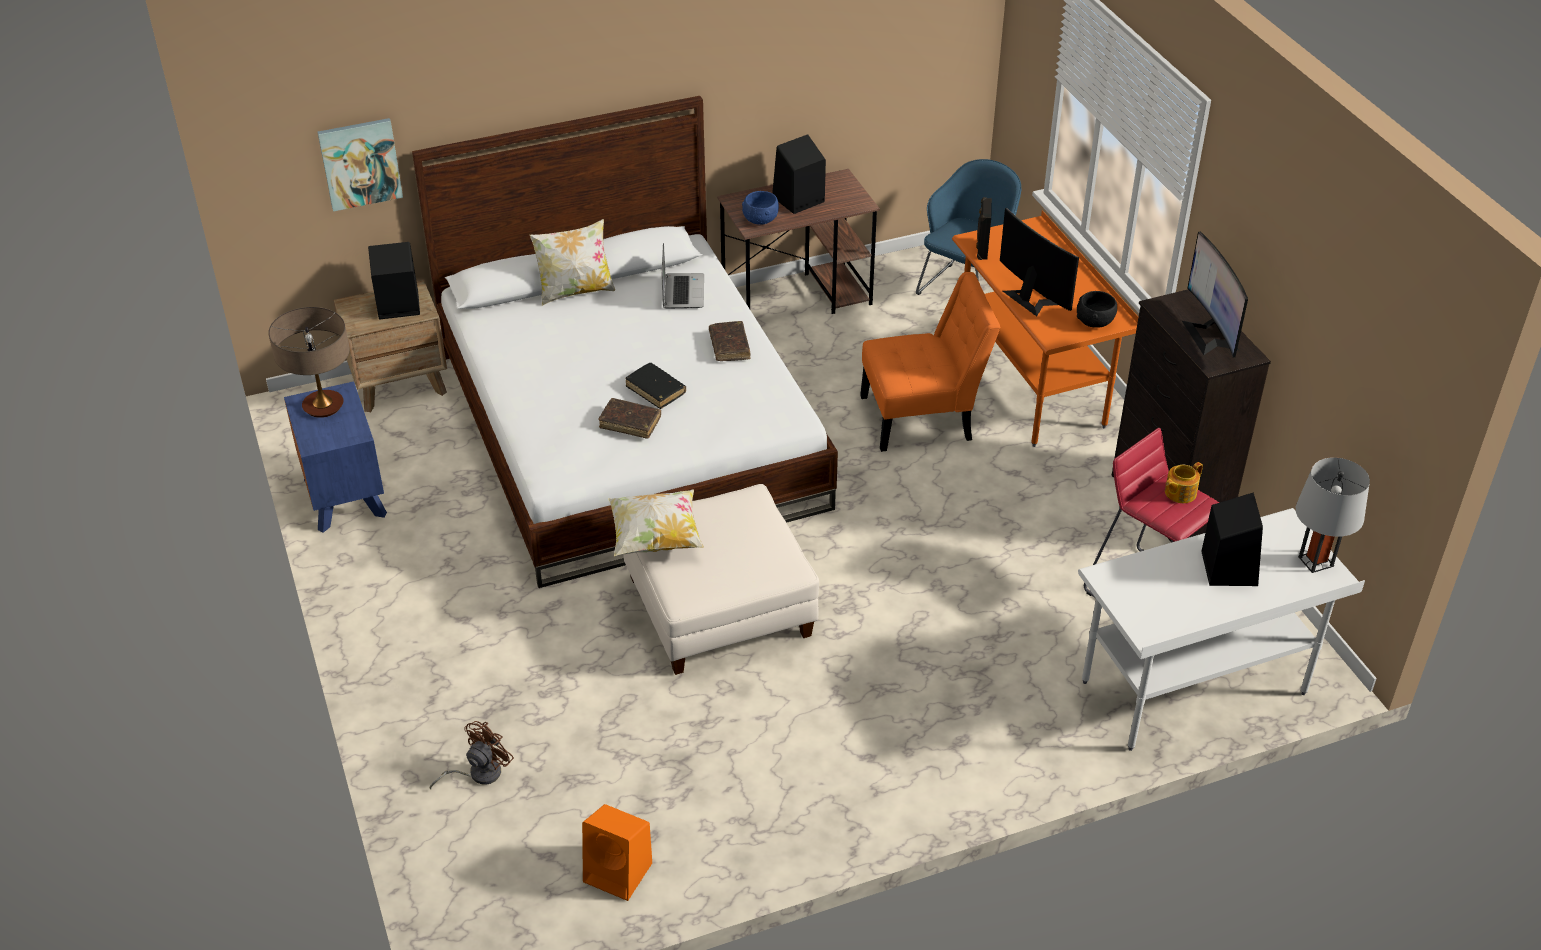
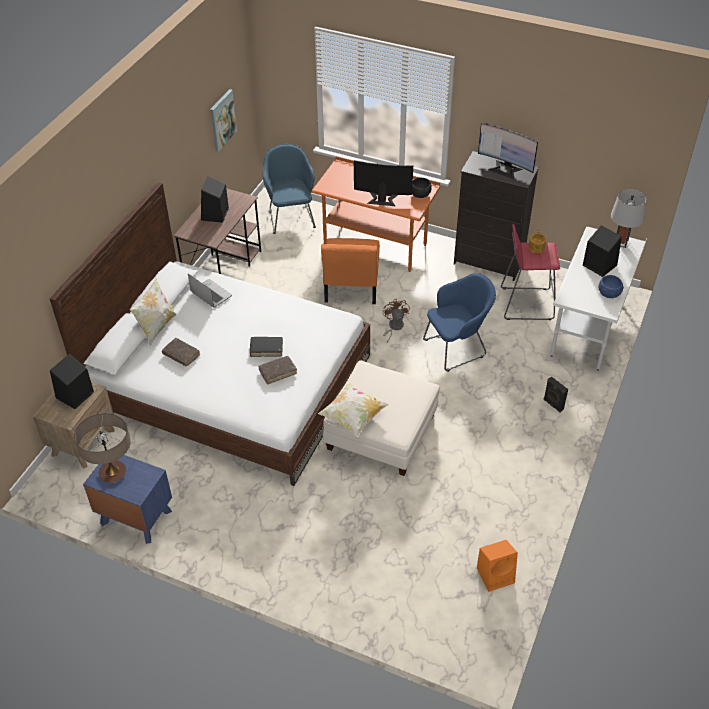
camera: 45 degrees left, 5 degrees up
(360, 163) = (27, 323): picture -> picture (222, 120)
(478, 773) = (384, 587): brown fan -> brown fan (394, 327)
(729, 346) = (269, 306): brown book -> brown book (181, 355)
(761, 219) = (211, 234): blue bowl -> blue bowl (609, 293)
(923, 417) = (351, 288): orange chair -> orange chair turned 150 degrees clockwise
(962, 580) = (457, 348): none -> blue armchair
(981, 249) = (332, 189): black speaker -> black speaker (552, 405)

